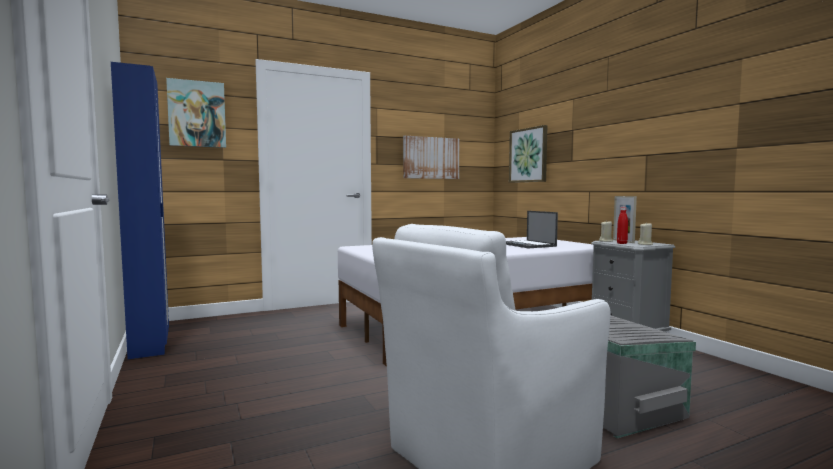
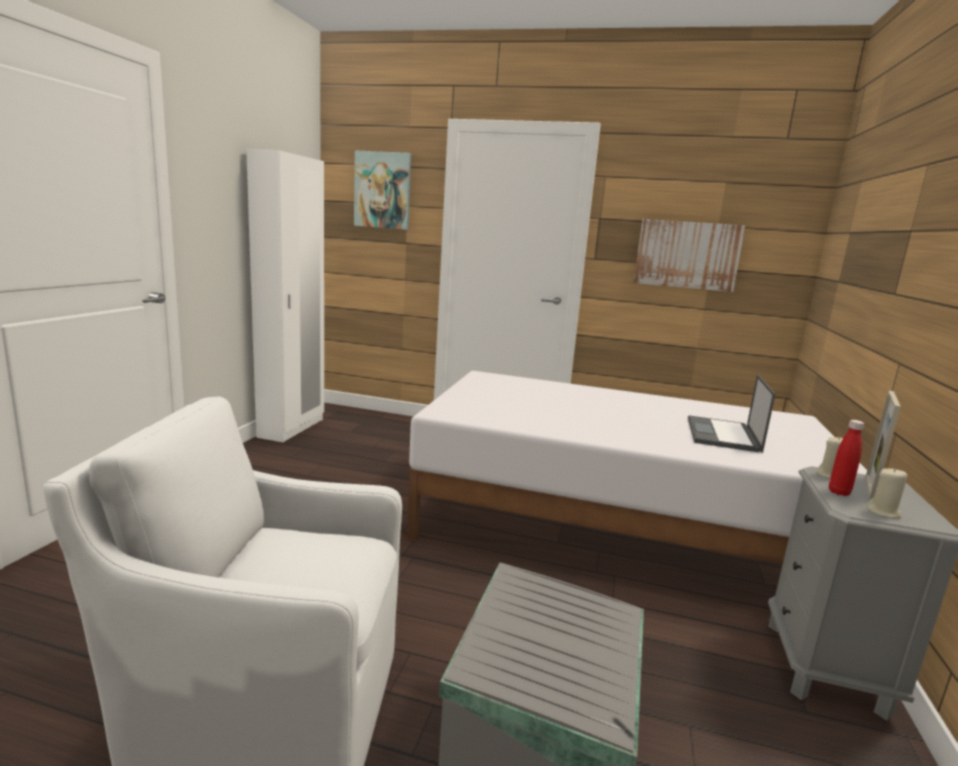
camera: 40 degrees right, 10 degrees up
(150, 345) = (292, 428): blue wardrobe -> white wardrobe
(528, 155) = (850, 267): picture -> none

